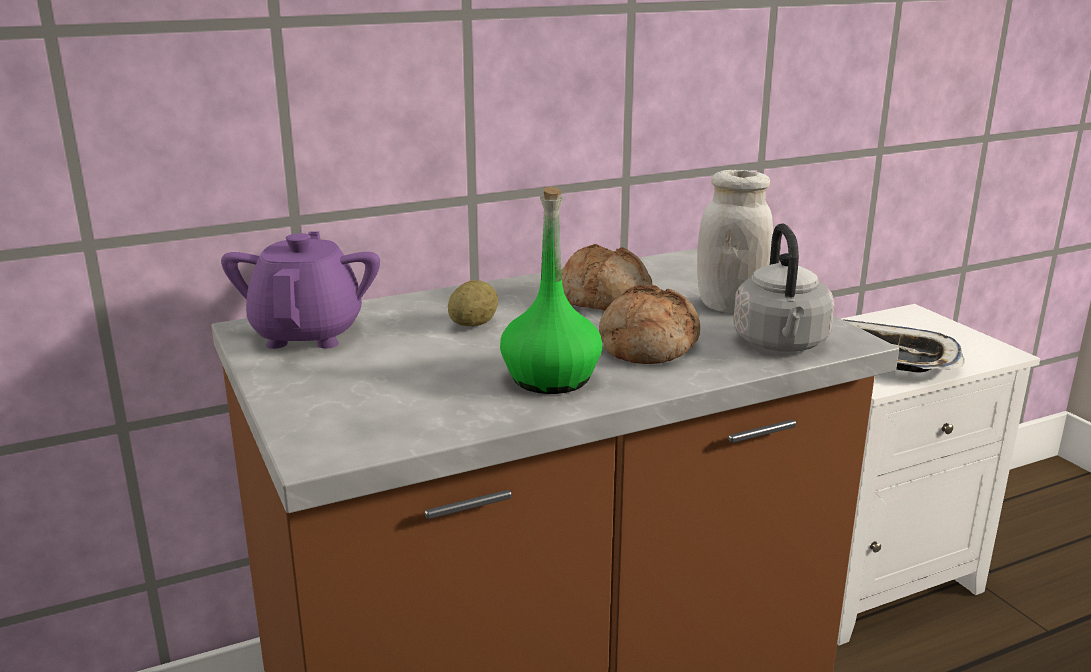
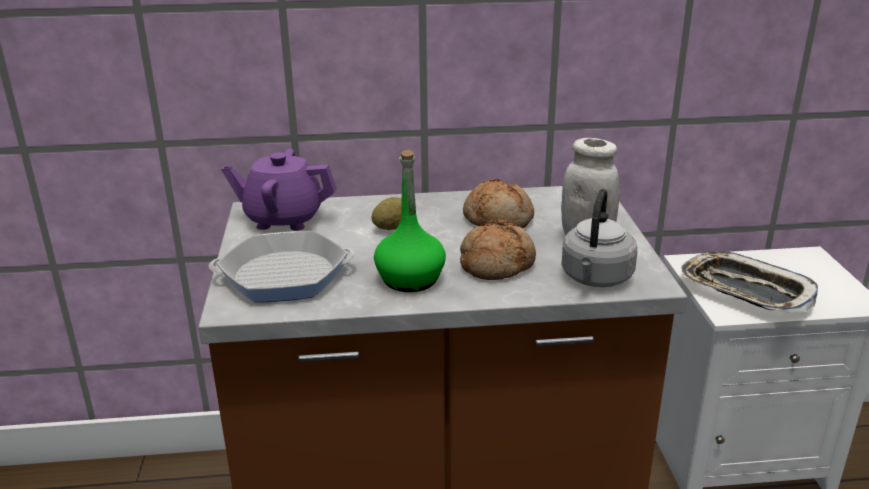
camera: 20 degrees right, 5 degrees up
(308, 334) = (283, 219): purple teapot -> purple teapot turned 105 degrees counterclockwise
(367, 400) = (284, 275): none -> frying pan

